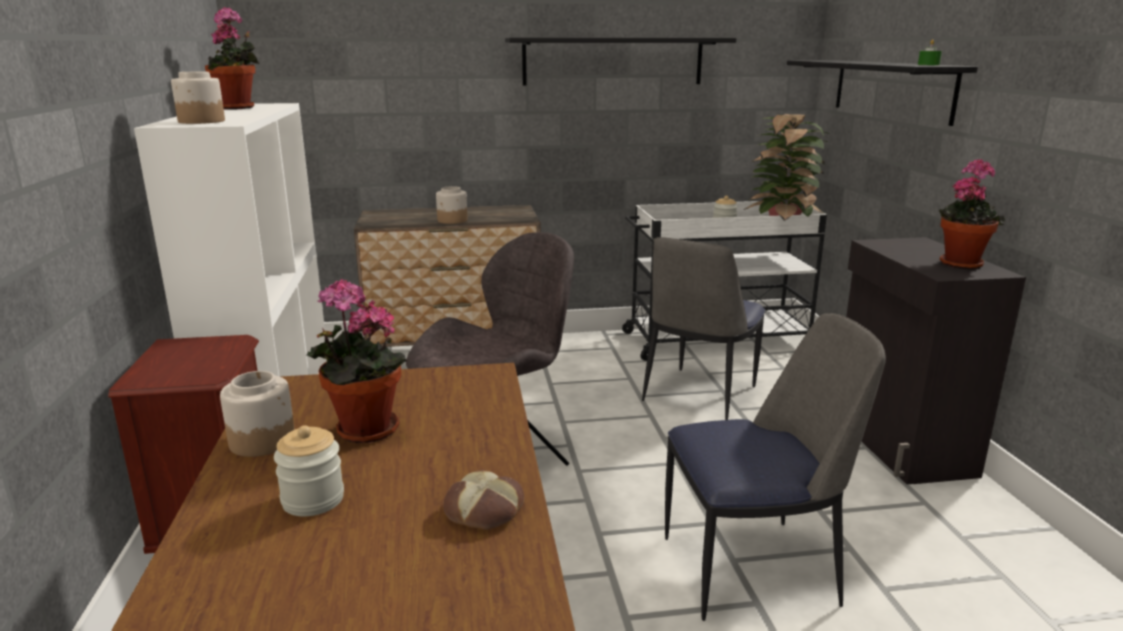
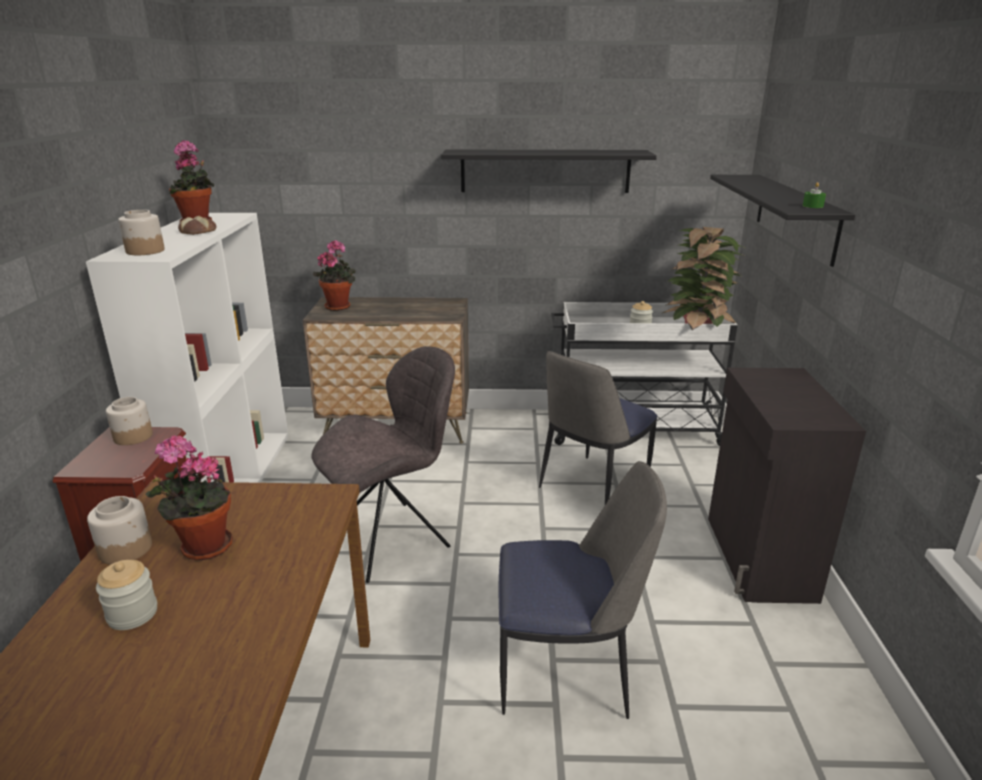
camera: 10 degrees right, 5 degrees up
(452, 220) = (388, 314): jar -> jar (133, 437)
(486, 510) = (251, 642): bread -> bread (198, 232)
(960, 263) = (812, 407): potted plant -> potted plant (339, 306)

